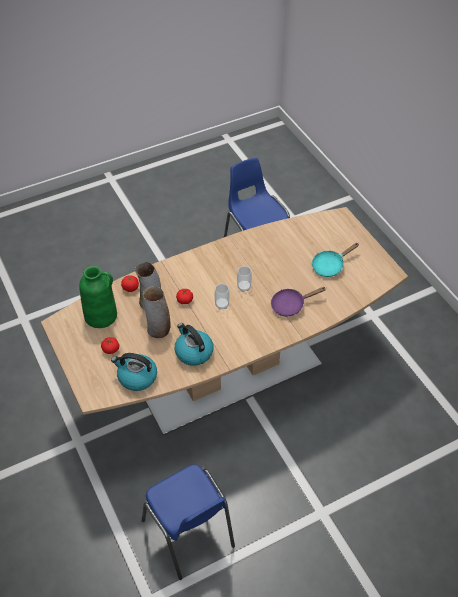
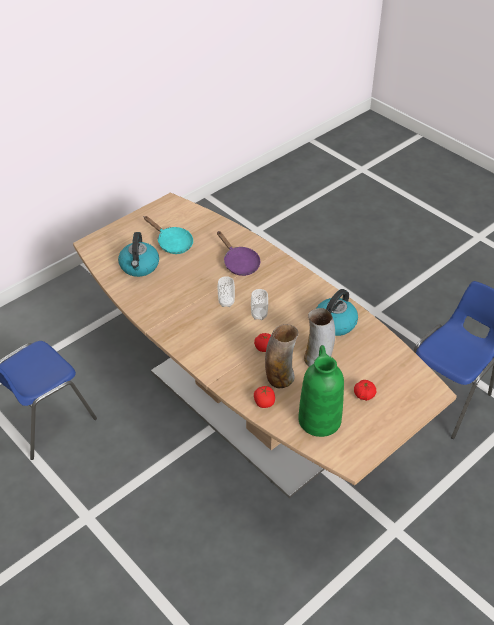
camera: 105 degrees left, 5 degrees down
(136, 377) = (389, 361): kettle -> kettle (139, 266)

